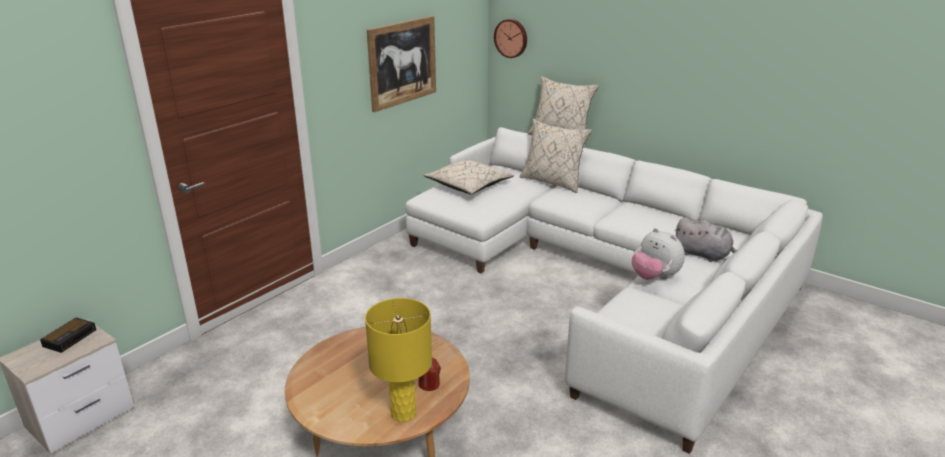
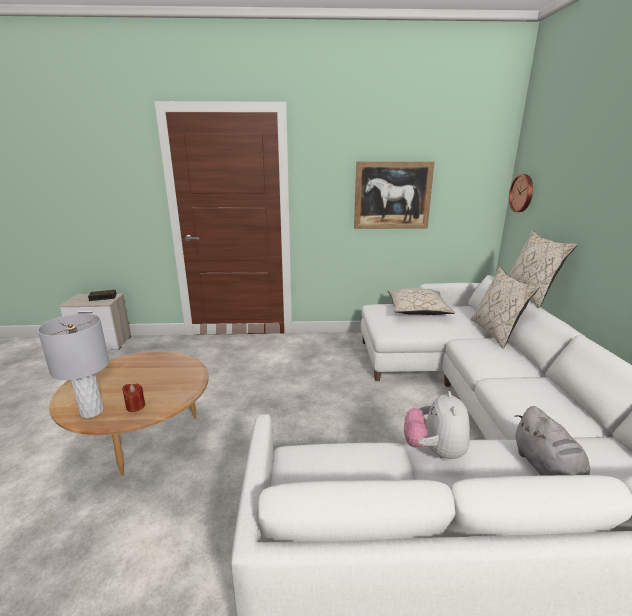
camera: 50 degrees right, 5 degrees down
(403, 413) = (92, 411): yellow table lamp -> grey table lamp

